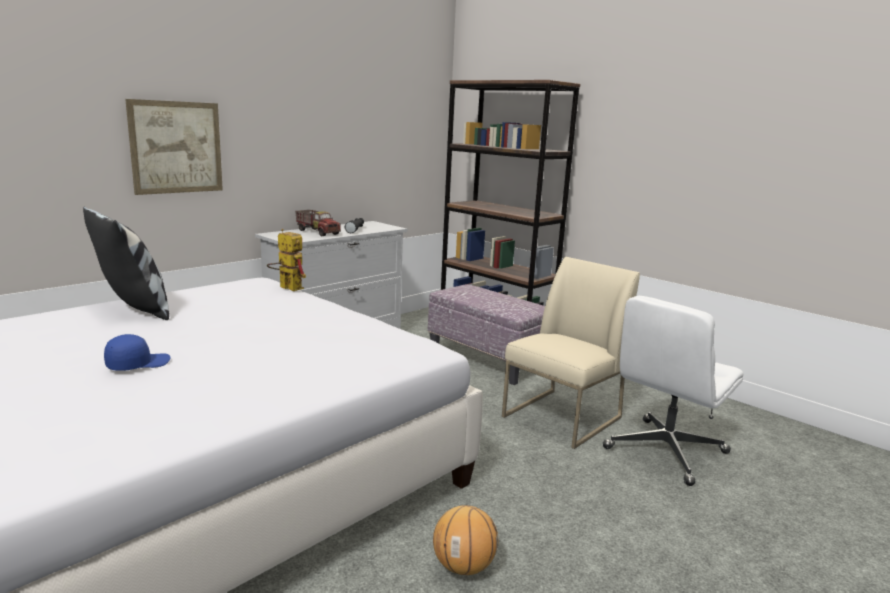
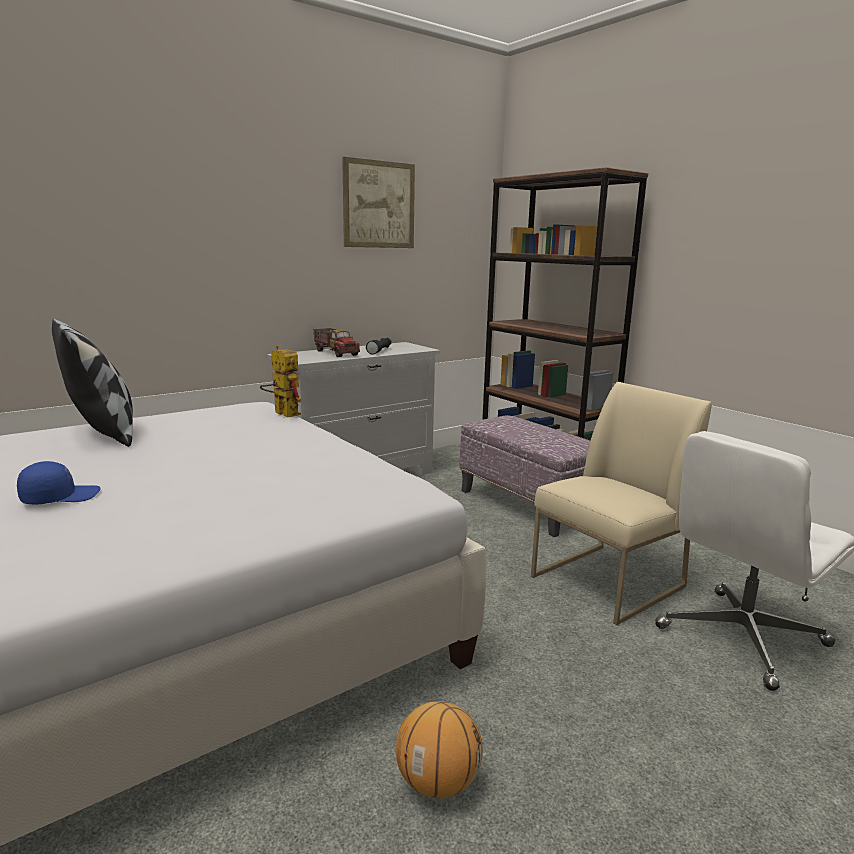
camera: 10 degrees right, 0 degrees up
(176, 147) = (175, 257): picture -> picture (379, 205)

